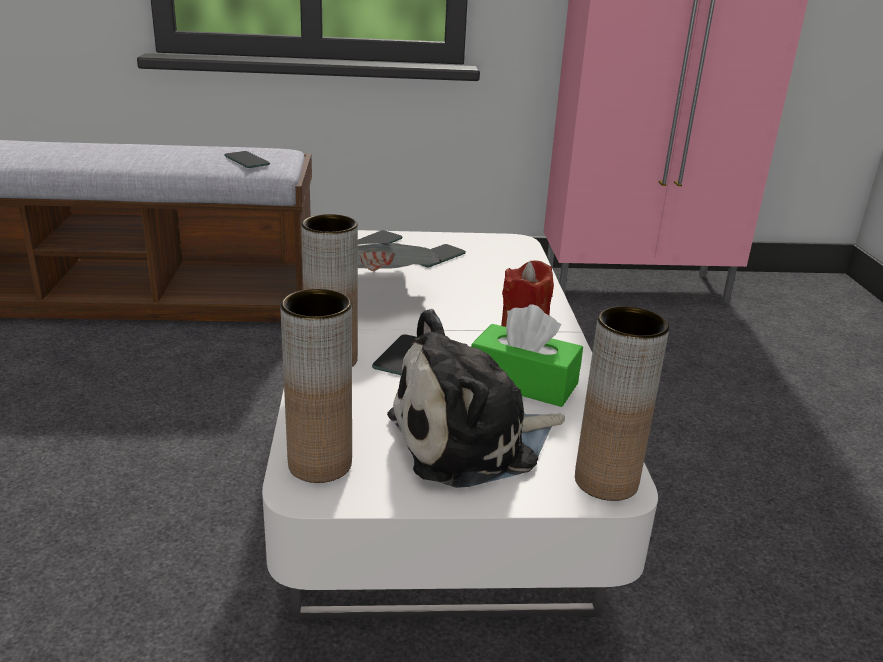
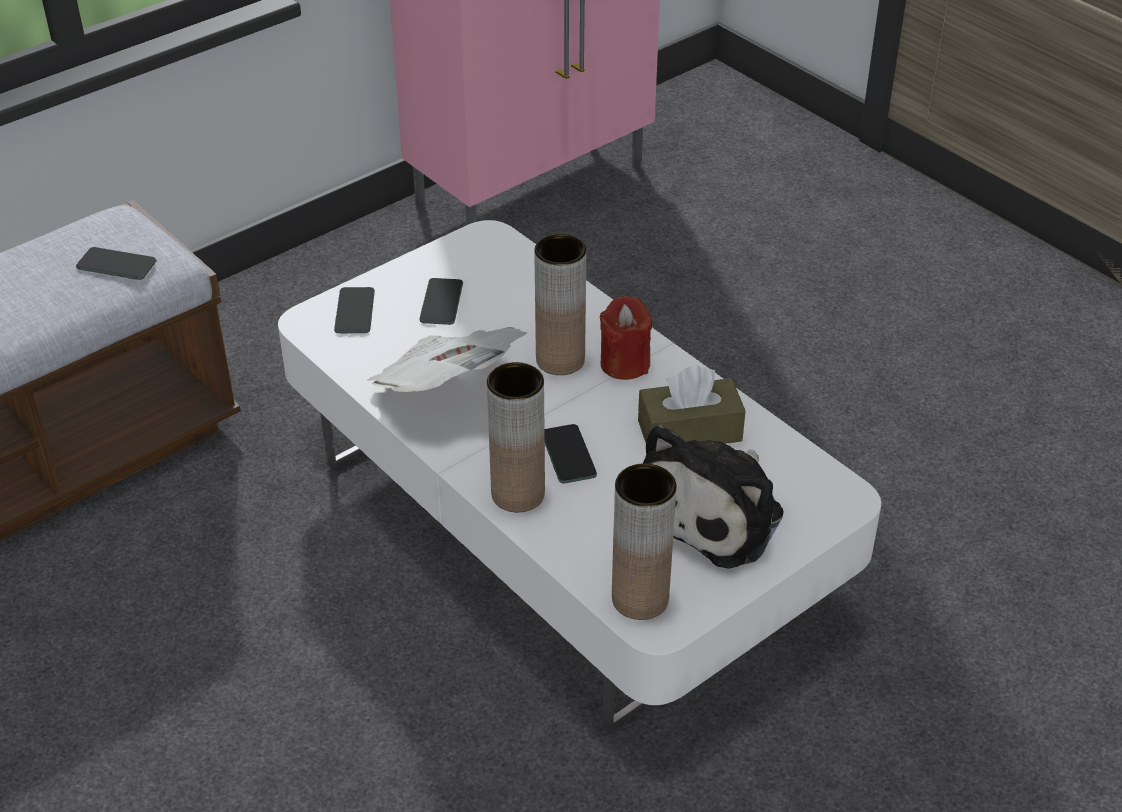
camera: 35 degrees left, 15 degrees up
(523, 382) = (689, 431): green tissue box -> brown tissue box
(606, 481) = (835, 496): brown vase -> brown vase (560, 360)

